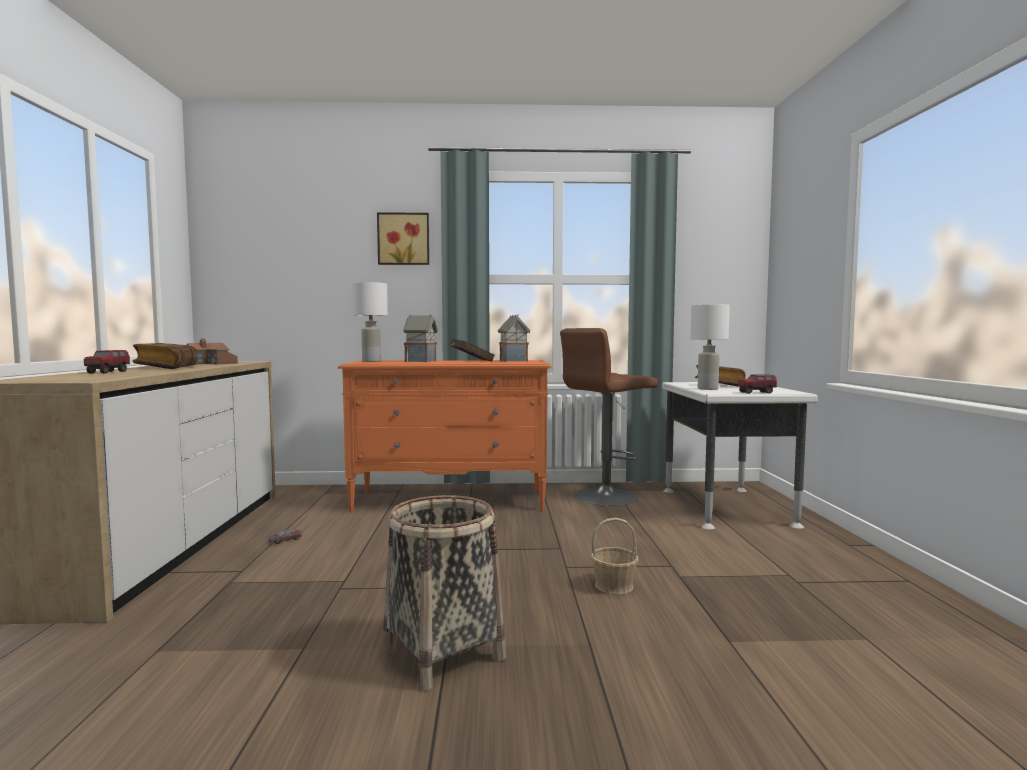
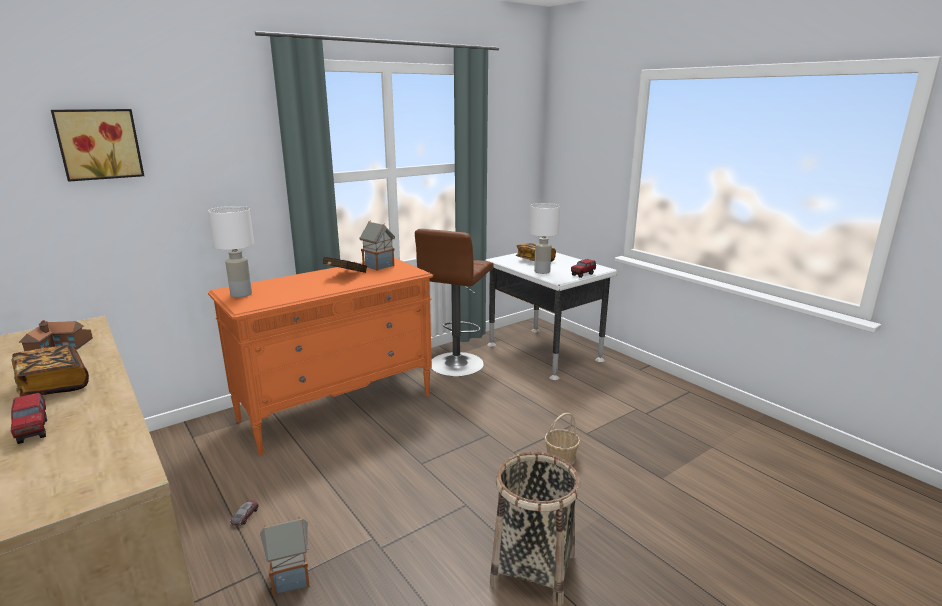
camera: 35 degrees left, 15 degrees up
(403, 239) = (230, 140): picture -> picture (99, 144)
(421, 361) = (296, 284): toy house -> toy house (291, 576)

